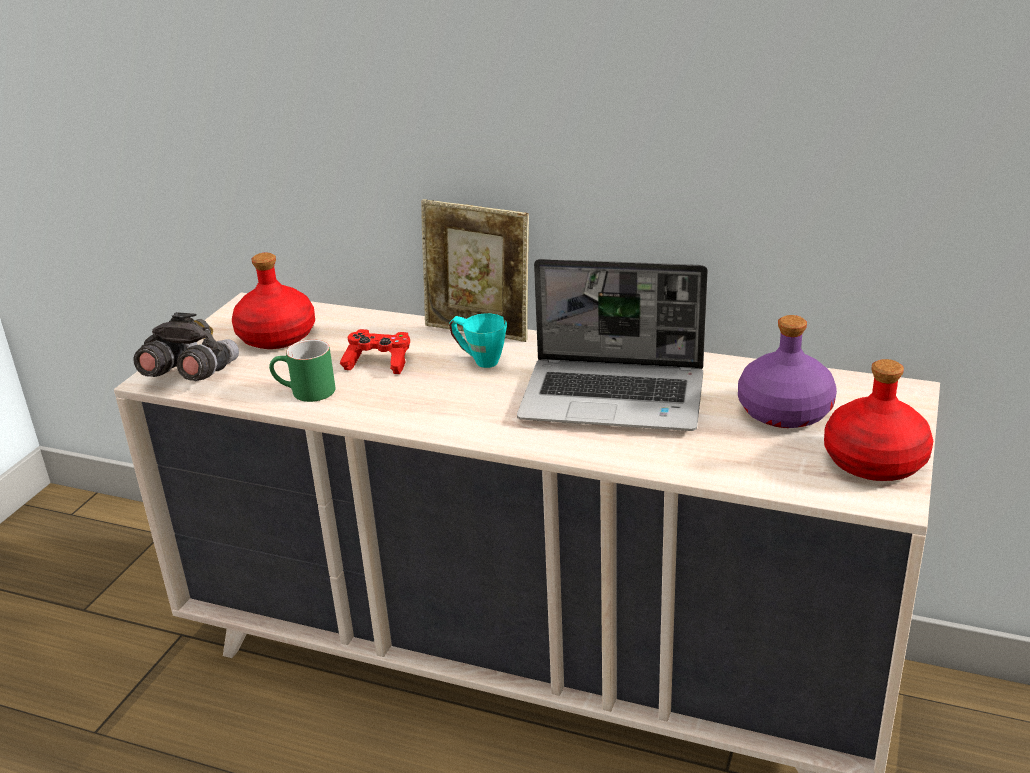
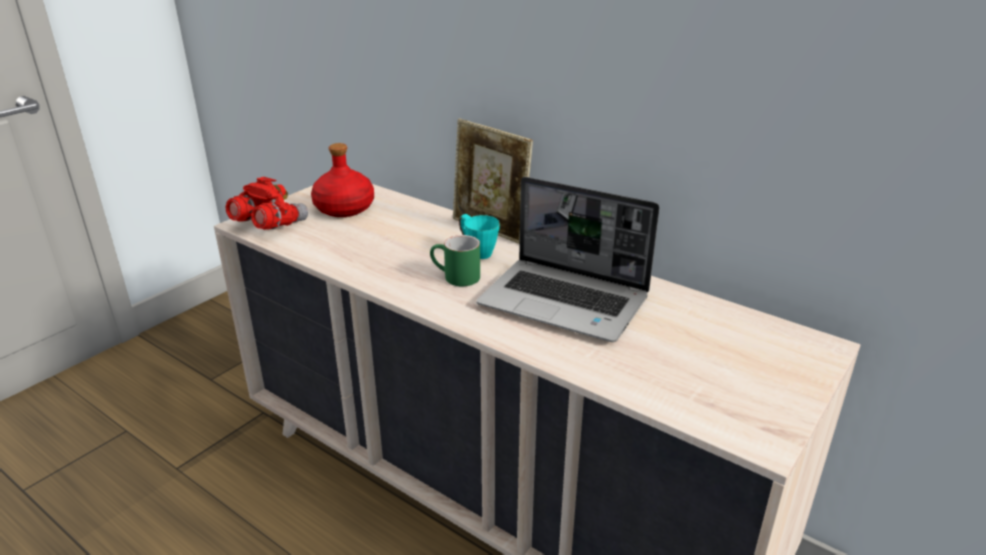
camera: 15 degrees right, 0 degrees up
(191, 375) = (269, 225): grey binoculars -> red binoculars
(305, 392) = (337, 252): green mug -> green mug (455, 277)
(378, 362) = (402, 240): red game controller -> none
(783, 411) = (702, 341): purple bottle -> none
(875, 461) = (765, 404): red bottle -> none

